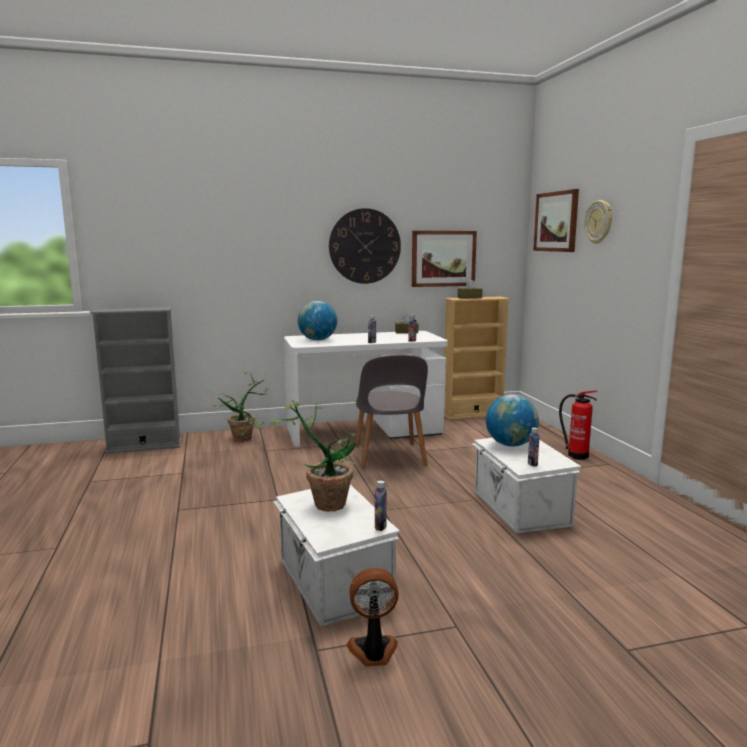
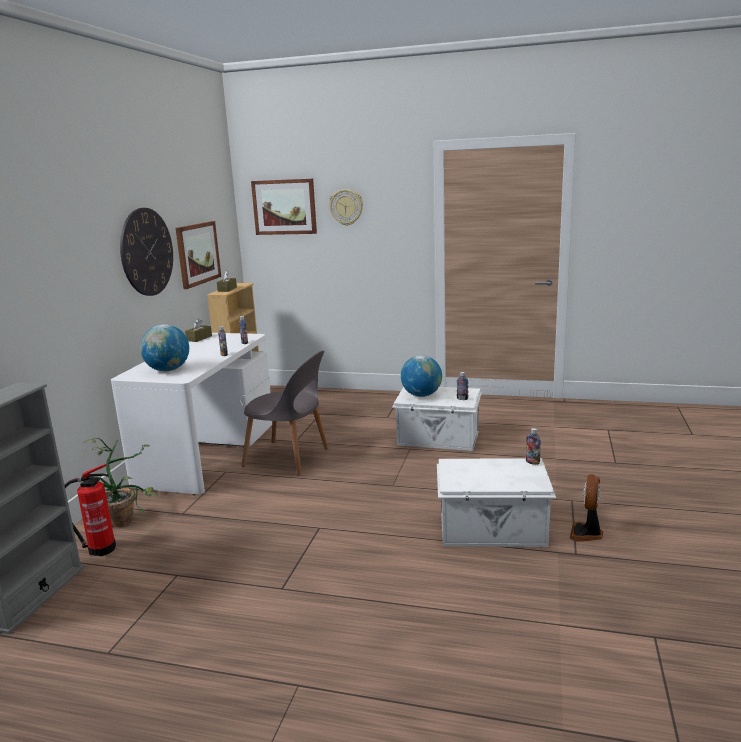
camera: 60 degrees left, 5 degrees up
(325, 502) = (473, 473): potted plant -> none
(576, 455) = (375, 397): fire extinguisher -> fire extinguisher (99, 549)

